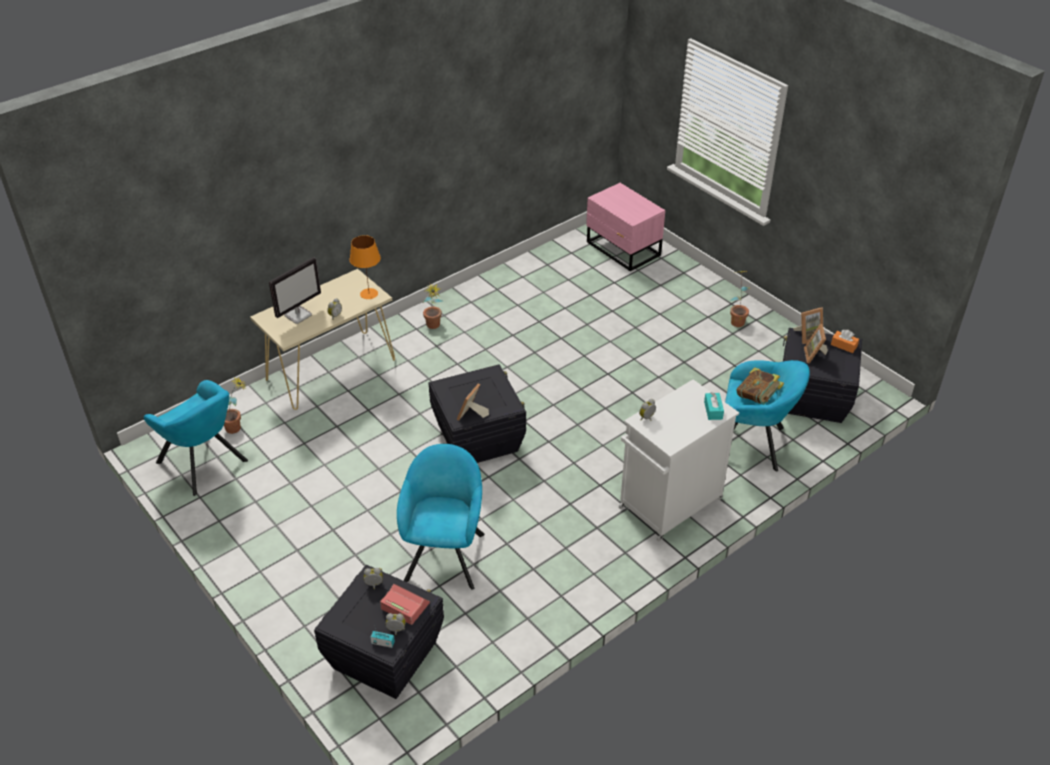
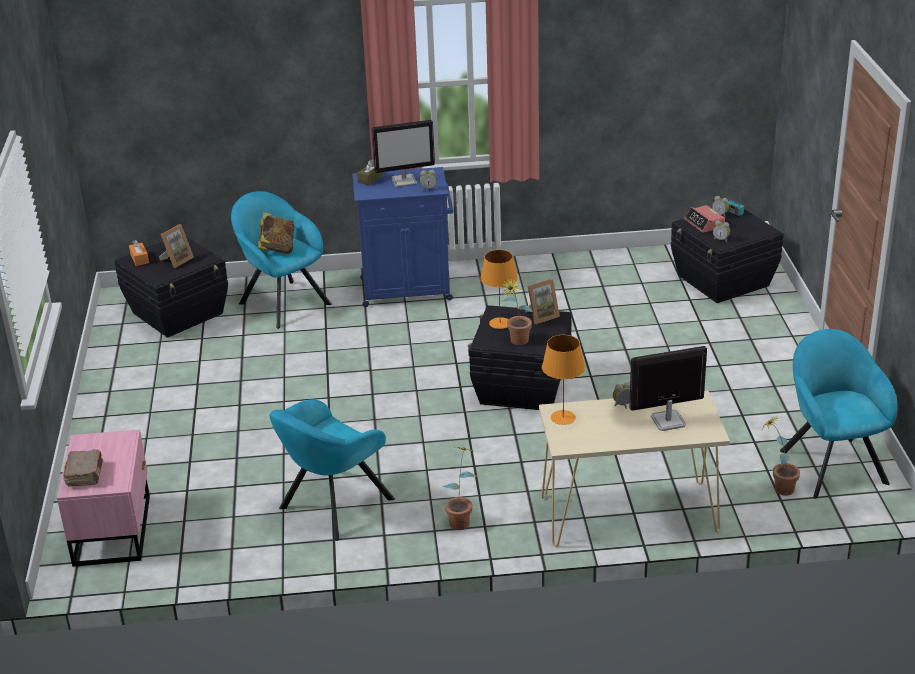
camera: 145 degrees left, 10 degrees down
(445, 553) = (628, 319): turquoise armchair -> turquoise armchair (332, 506)
(497, 395) = (500, 323): none -> orange table lamp
(623, 195) = (85, 475): none -> brown book
(669, 504) = (408, 289): white cabinet -> blue cabinet
(680, 420) = (404, 181): none -> monitor
(713, 410) = (370, 179): turquoise tissue box -> brown tissue box
(736, 320) = (128, 398): potted plant -> potted plant (516, 343)
(807, 336) = (154, 275): picture frame -> none

